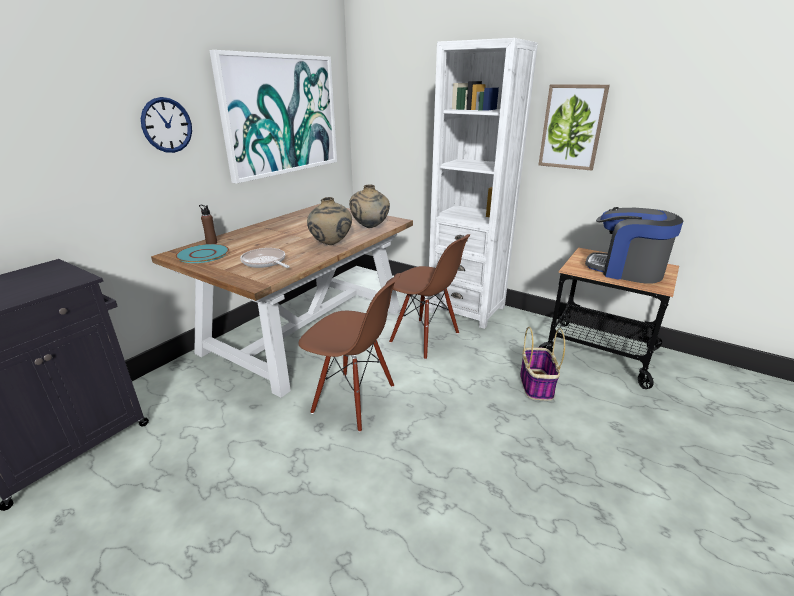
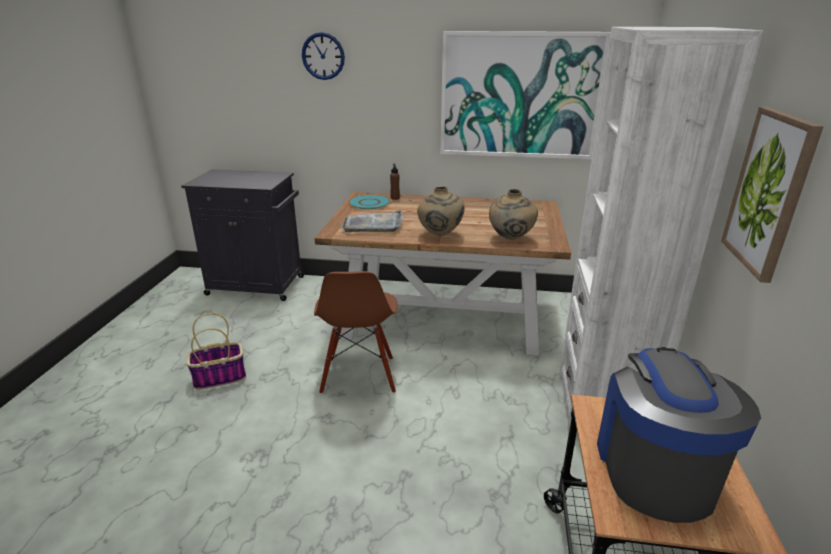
camera: 65 degrees right, 0 degrees up
(167, 125) = (389, 94): wall clock -> wall clock (323, 56)
(265, 262) = (373, 224): frying pan -> grey tray
(424, 338) = (497, 389): brown chair -> none
(536, 384) = (476, 509): basket -> basket (220, 377)

